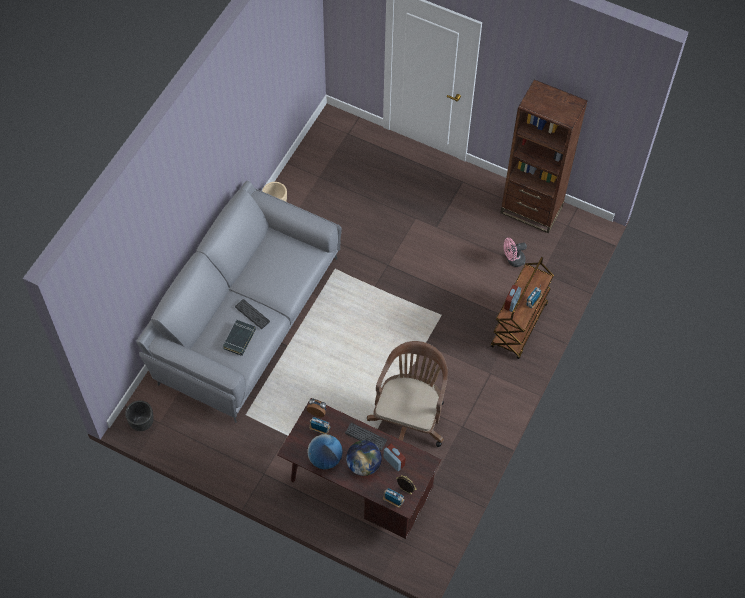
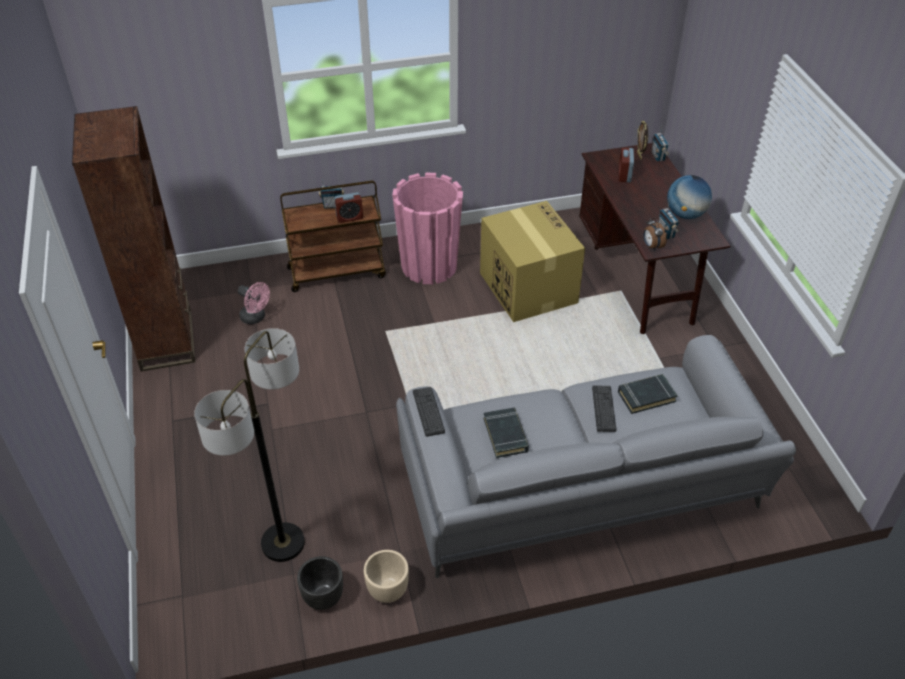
camera: 130 degrees left, 15 degrees down
(142, 422) = (812, 485): black planter -> black planter (322, 597)
(279, 260) = (505, 435): none -> black book
(339, 182) = (282, 543): none -> floor lamp
(363, 464) = (654, 190): globe -> none
(366, 436) = (628, 203): keyboard -> keyboard (428, 411)
(409, 418) = (527, 287): brown office chair -> cardboard box
(479, 379) = (429, 266): none -> pink planter

